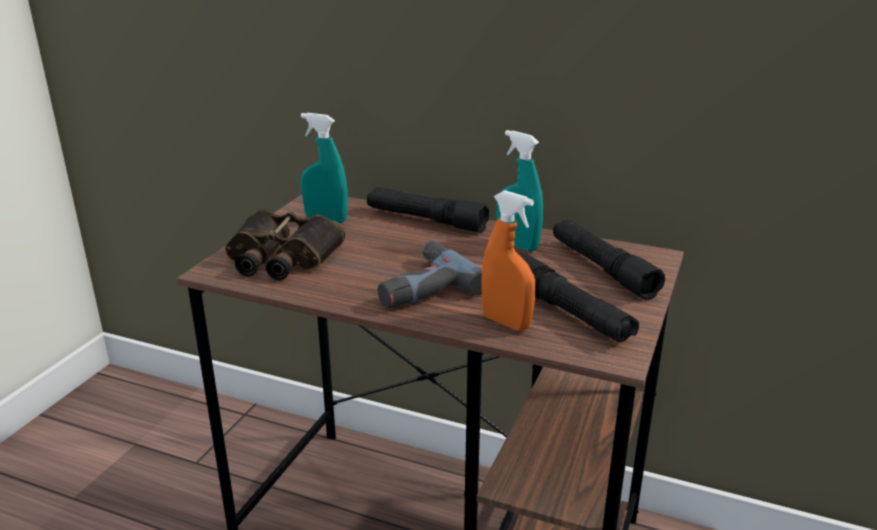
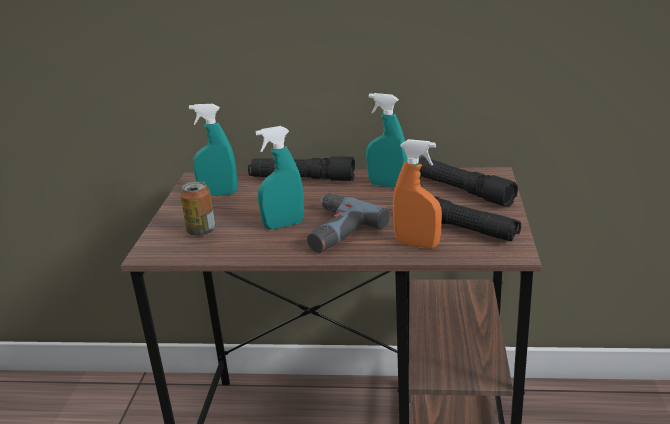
camera: 15 degrees left, 0 degrees up
(280, 258) = (201, 231): binoculars -> can
(371, 268) = (283, 225): none -> turquoise spray bottle

